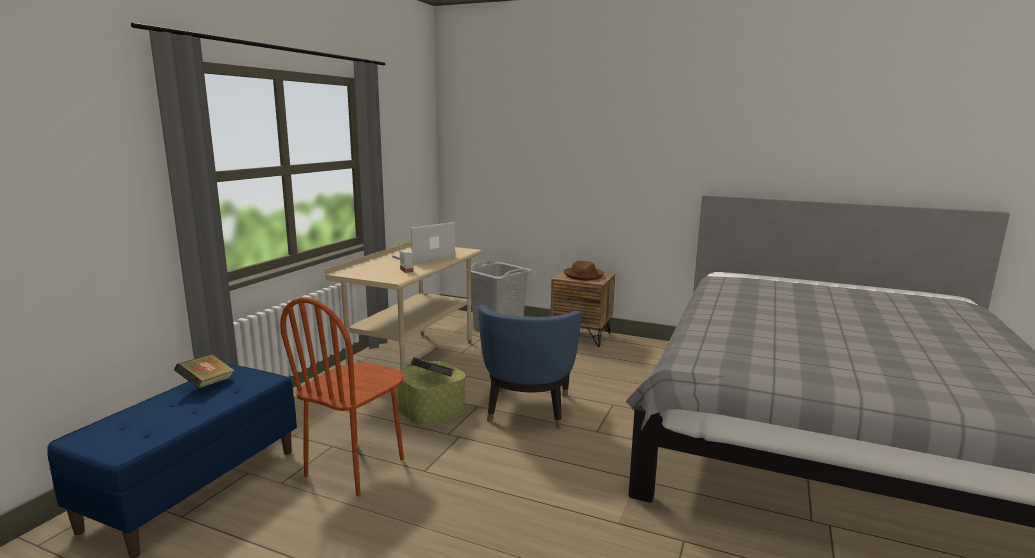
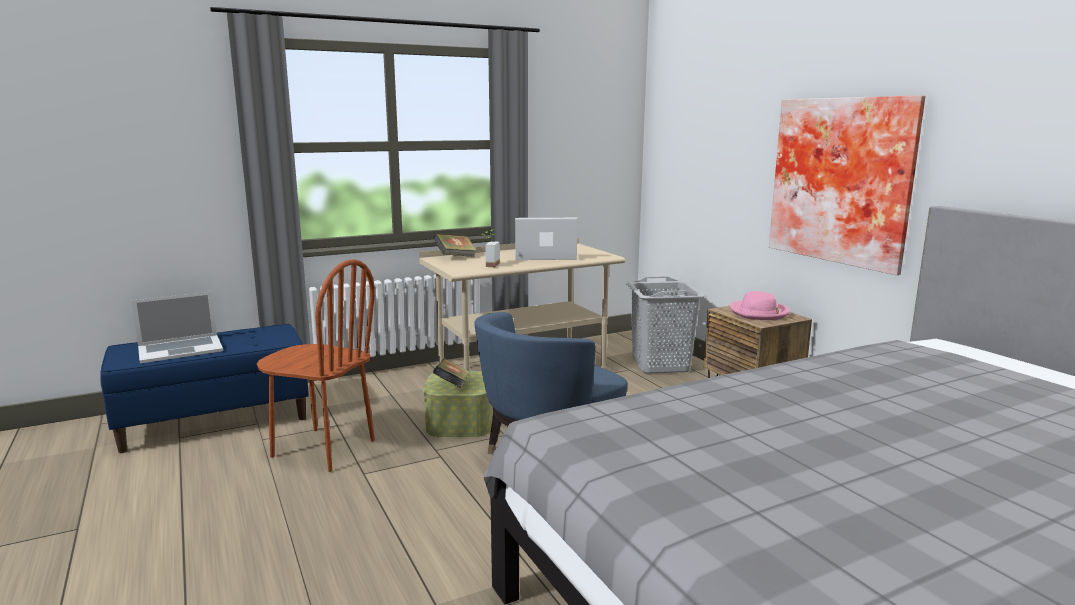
camera: 40 degrees right, 0 degrees up
(164, 418) = (180, 349): none -> laptop
(207, 384) = (246, 334): book -> book (455, 257)
(355, 467) = (323, 449): brown chair -> brown chair turned 135 degrees counterclockwise
(583, 275) = (759, 313): brown hat -> pink hat
(632, 181) = (843, 180): none -> picture

